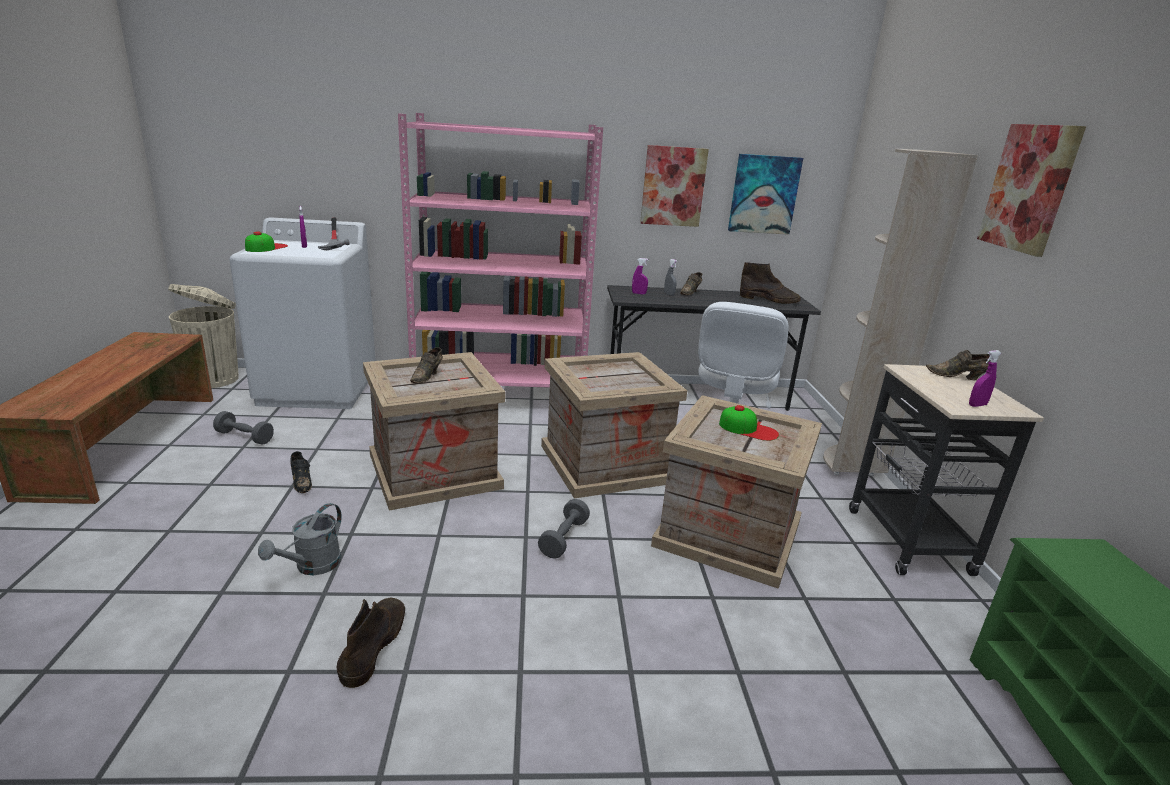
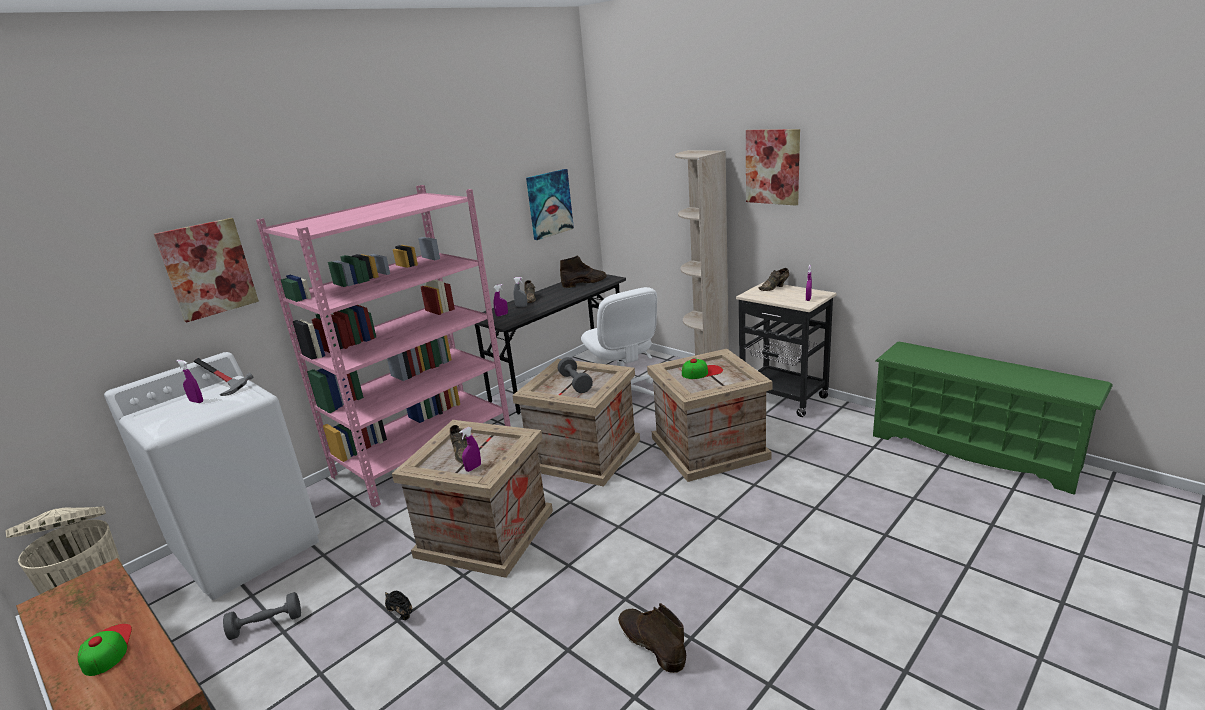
camera: 40 degrees left, 0 degrees up
(266, 247) = (161, 421): cap -> cap (106, 649)
(301, 482) = (399, 612): black shoe -> black shoe turned 150 degrees counterclockwise
(312, 567) = (528, 645): grey watering can -> none
(411, 389) = (473, 468): none -> purple spray bottle
(564, 538) = (640, 511): grey dumbbell -> grey dumbbell (575, 383)
(673, 186) = (489, 218): picture -> picture (208, 269)

